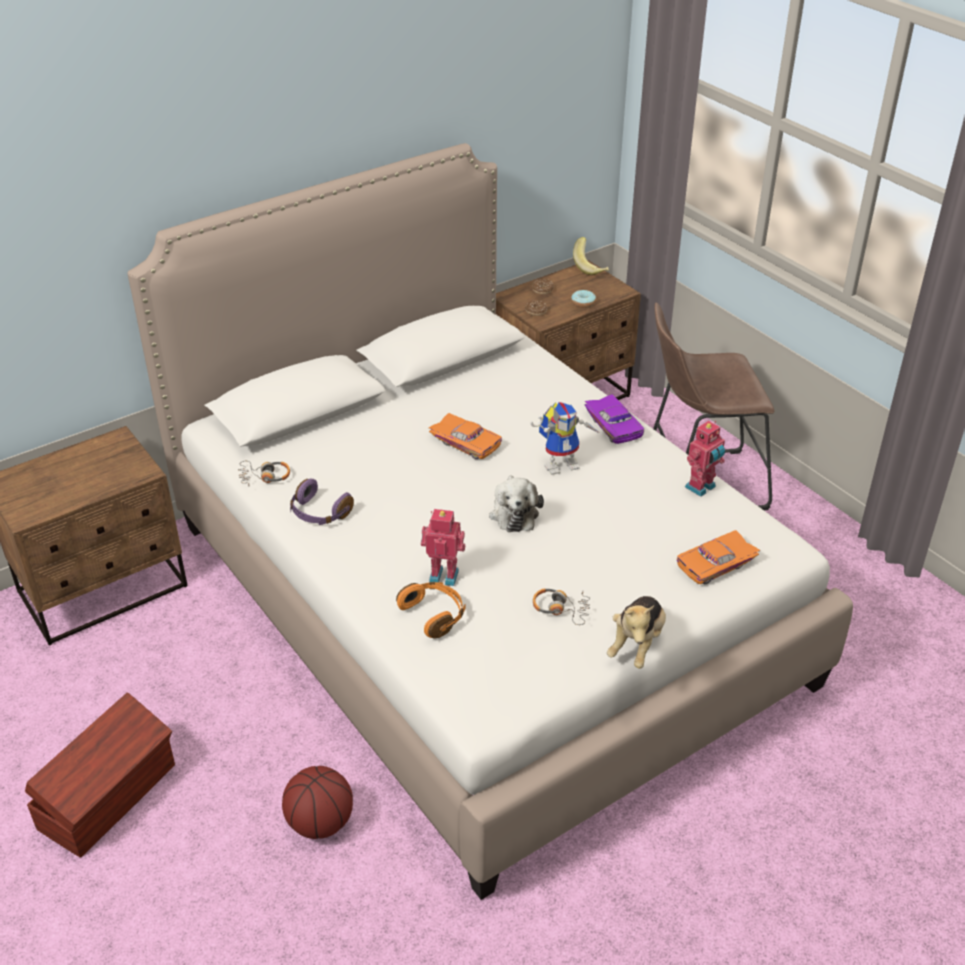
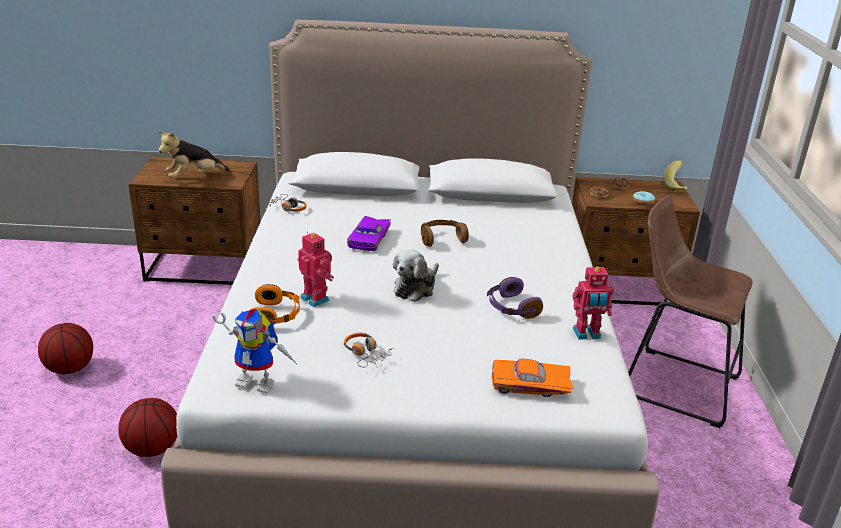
camera: 35 degrees right, 10 degrees down
(110, 796) = (70, 368): brown storage box -> basketball
(319, 513) = (291, 236): purple headphones -> purple headphones (511, 308)
(467, 441) = (441, 239): orange toy car -> brown headphones
(562, 463) = (493, 276): toy robot -> toy robot (260, 381)
(615, 424) = (567, 271): purple toy car -> purple toy car (371, 239)
(637, 644) = (391, 403): plush toy -> plush toy (194, 177)

